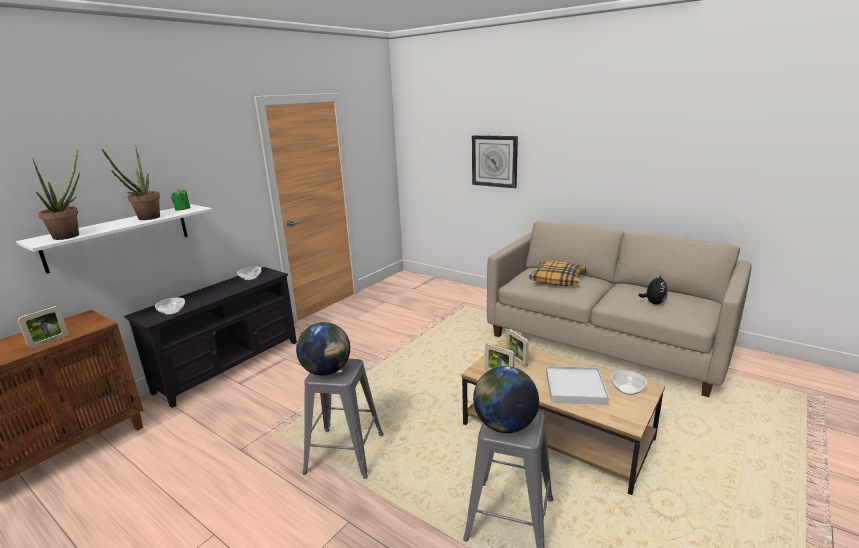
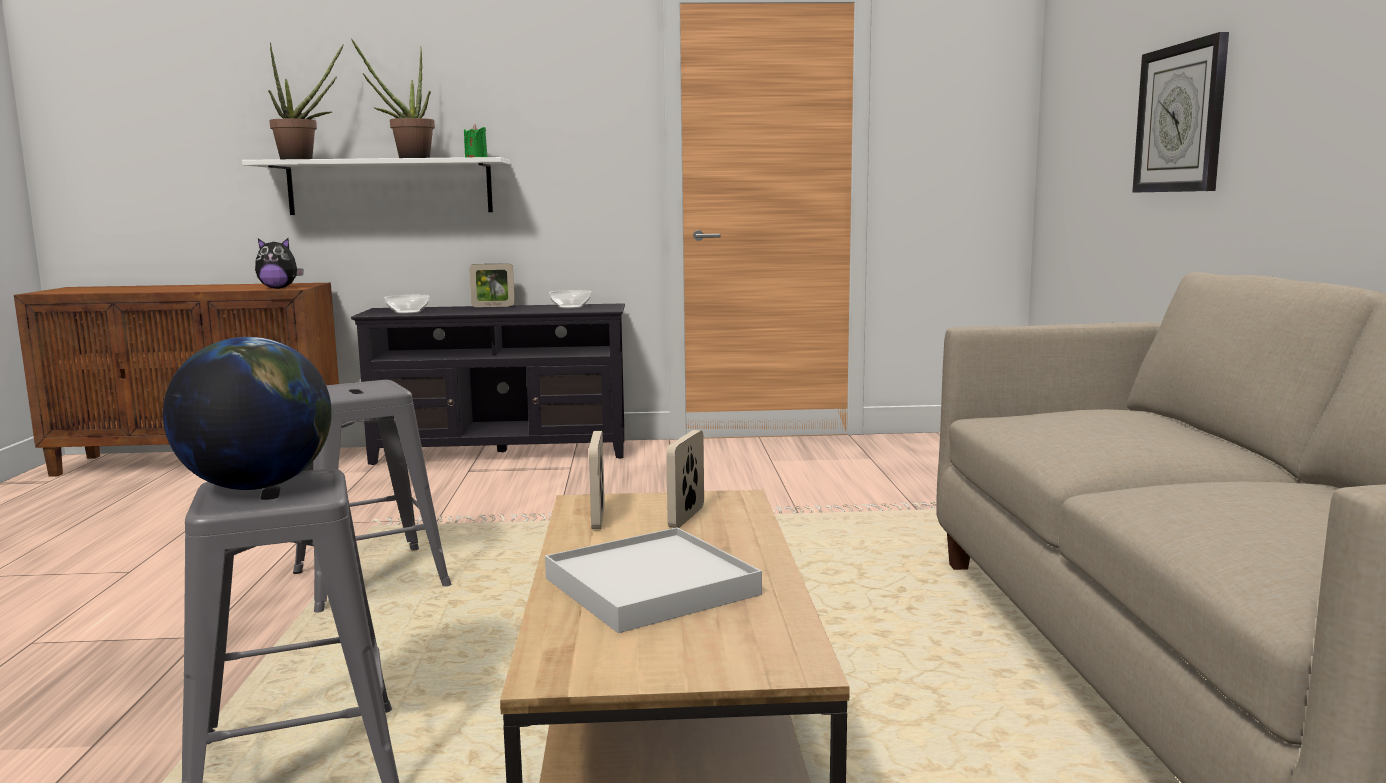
camera: 50 degrees right, 10 degrees down
(49, 342) = (229, 289): picture frame -> picture frame (493, 306)
(327, 371) = (345, 387): globe -> none
(557, 280) = (1105, 425): pillow -> none
(628, 390) = (737, 642): bowl -> none
(653, 303) = (1259, 520): plush toy -> plush toy (279, 288)

